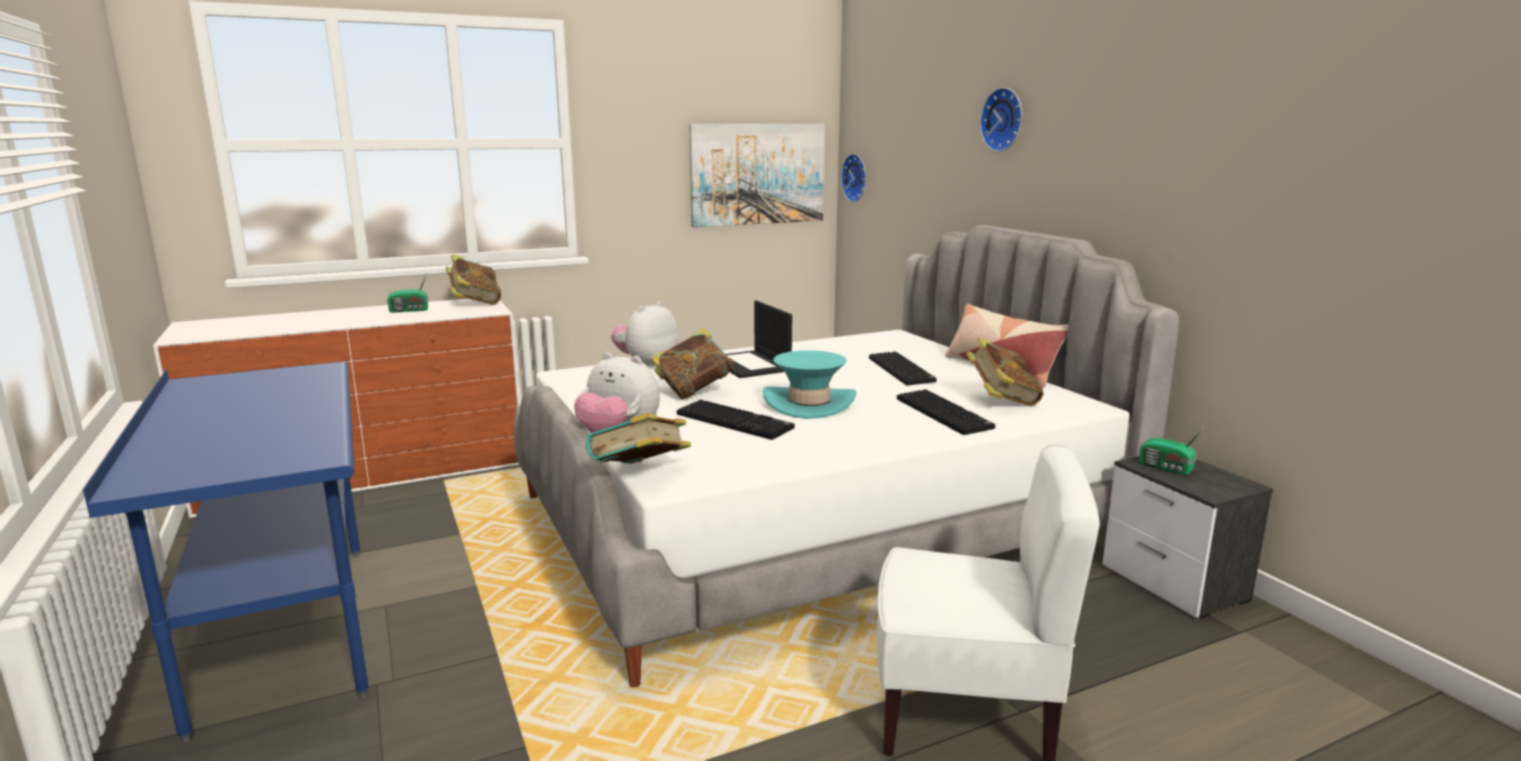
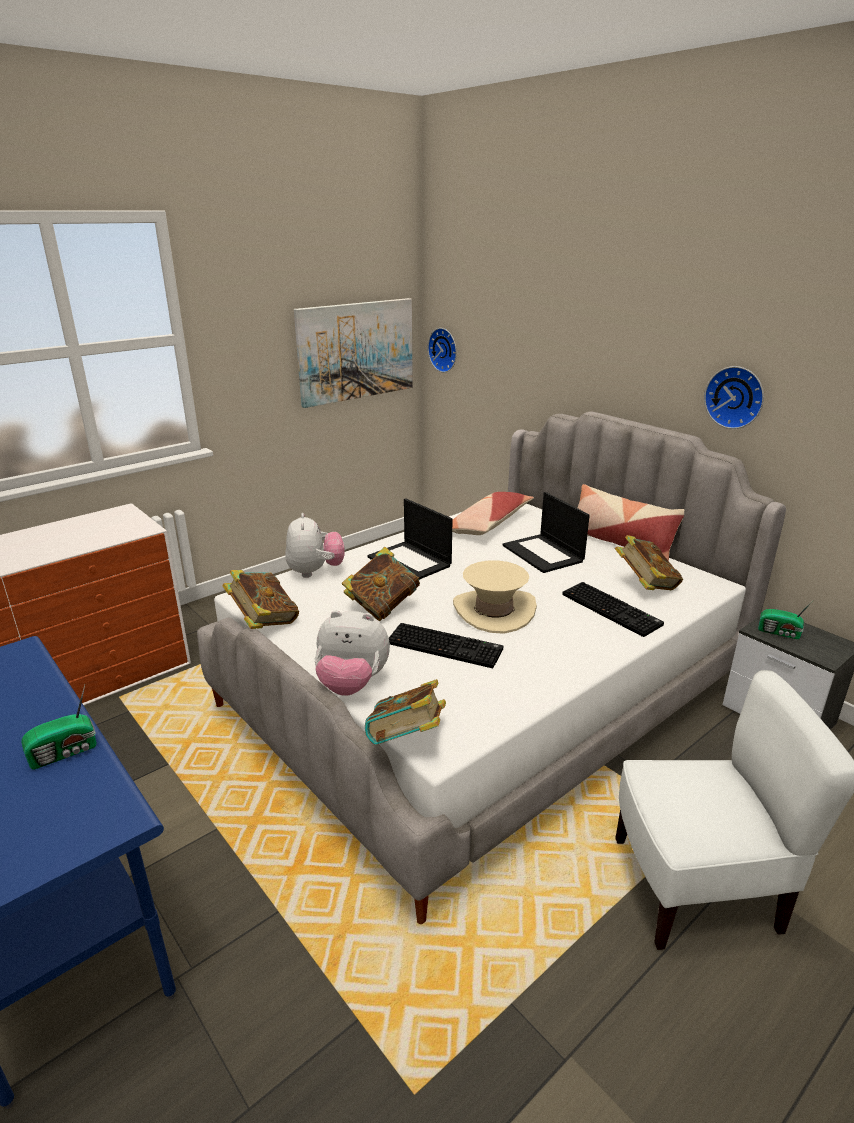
camera: 15 degrees left, 10 degrees up
(410, 310) = (54, 537): radio -> radio (65, 752)
(475, 303) = (116, 517): book -> book (263, 621)
(646, 364) = (315, 572): plush toy -> plush toy turned 150 degrees clockwise
(809, 403) = (494, 611): turquoise hat -> beige hat
(858, 346) = (488, 524): none -> pillow
(903, 370) = (544, 554): keyboard -> laptop
(1004, 119) = (609, 317): wall clock -> wall clock (735, 397)

